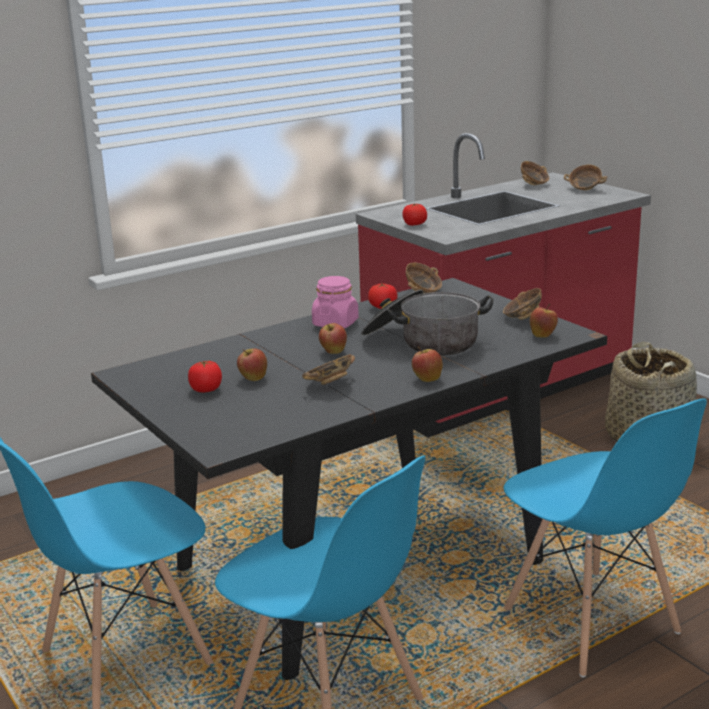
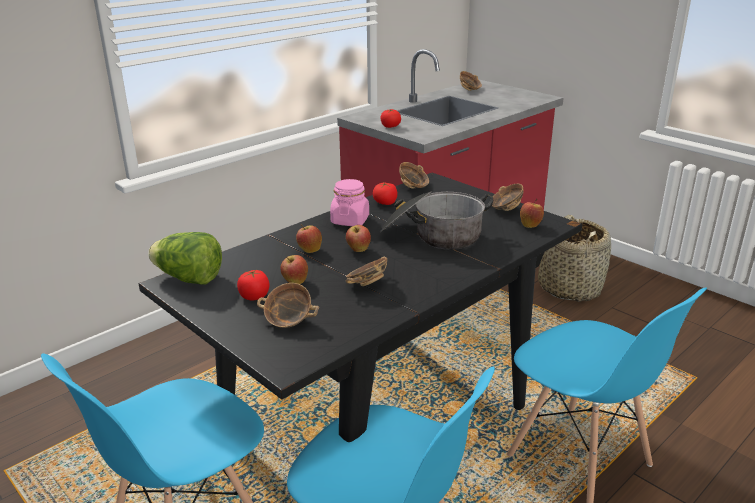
camera: 10 degrees left, 5 degrees up
(143, 371) = (189, 279): none -> lettuce
(427, 379) = (451, 275): apple -> apple (309, 250)
(584, 190) = (511, 94): bowl -> bowl (288, 322)

